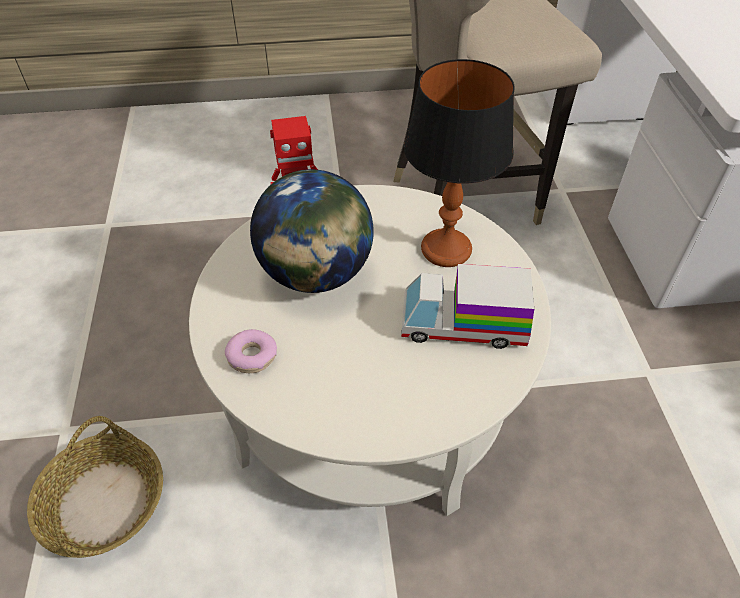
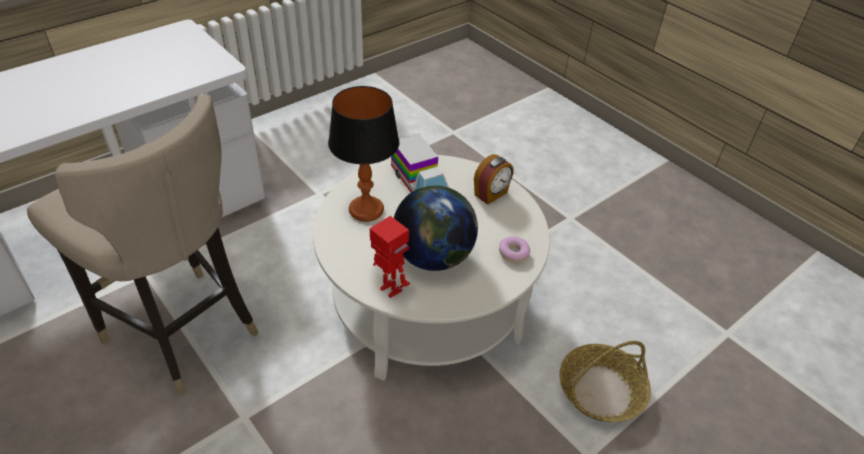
camera: 125 degrees left, 5 degrees down
(385, 402) = (491, 194): none -> alarm clock

